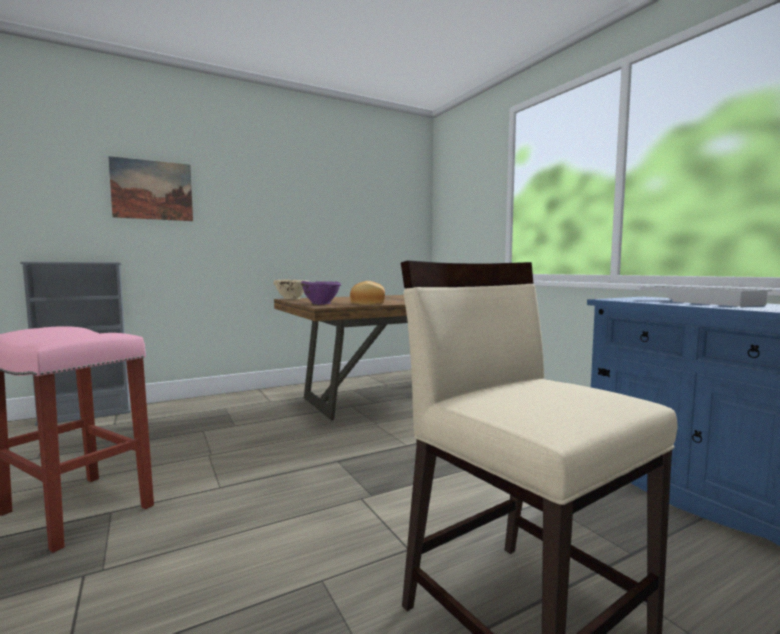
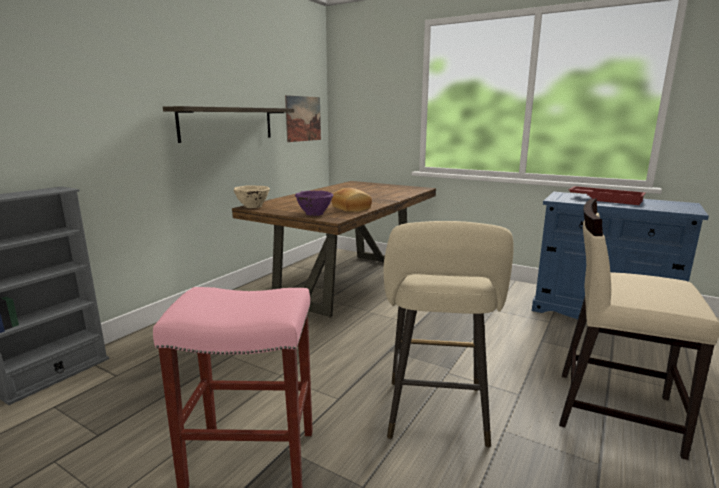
camera: 30 degrees left, 10 degrees up
(152, 190) = (84, 90): picture -> picture (303, 118)
(276, 535) = (436, 416): none -> beige stool
(296, 225) = (227, 123): none -> shelf
(699, 302) = (605, 199): white tray -> red tray

